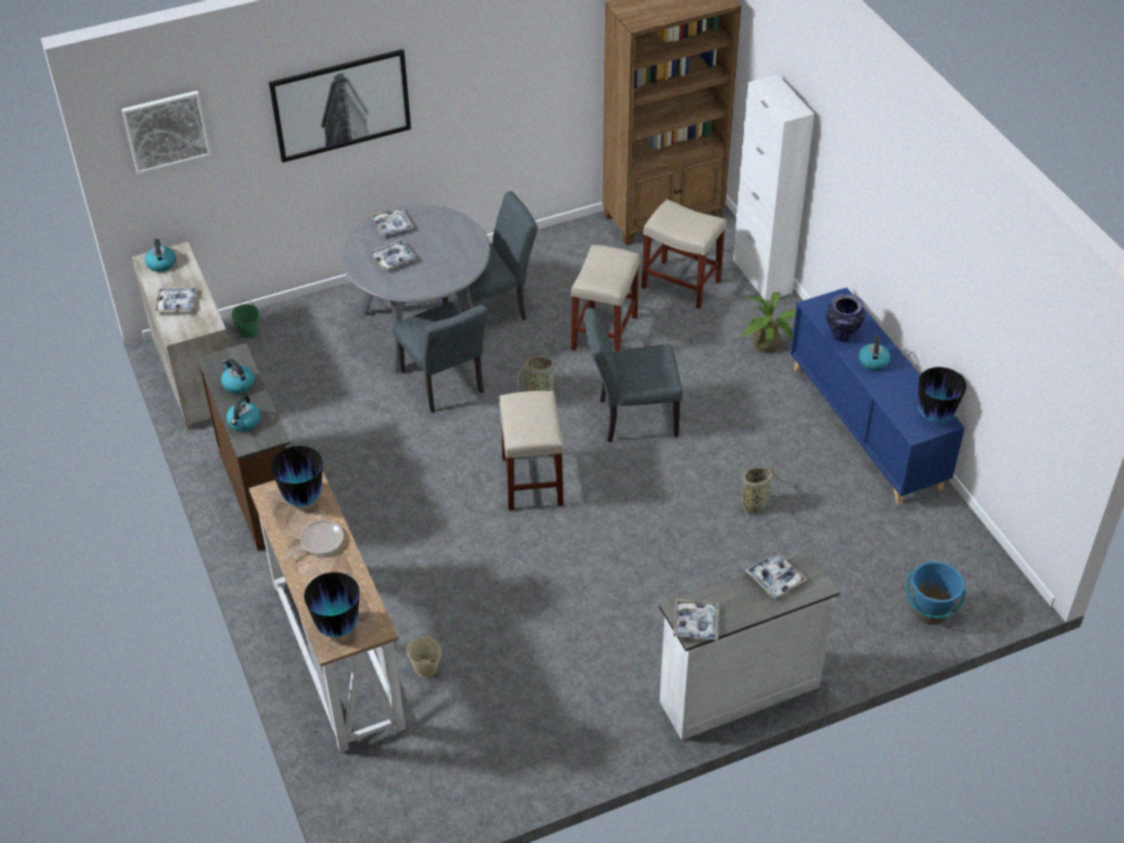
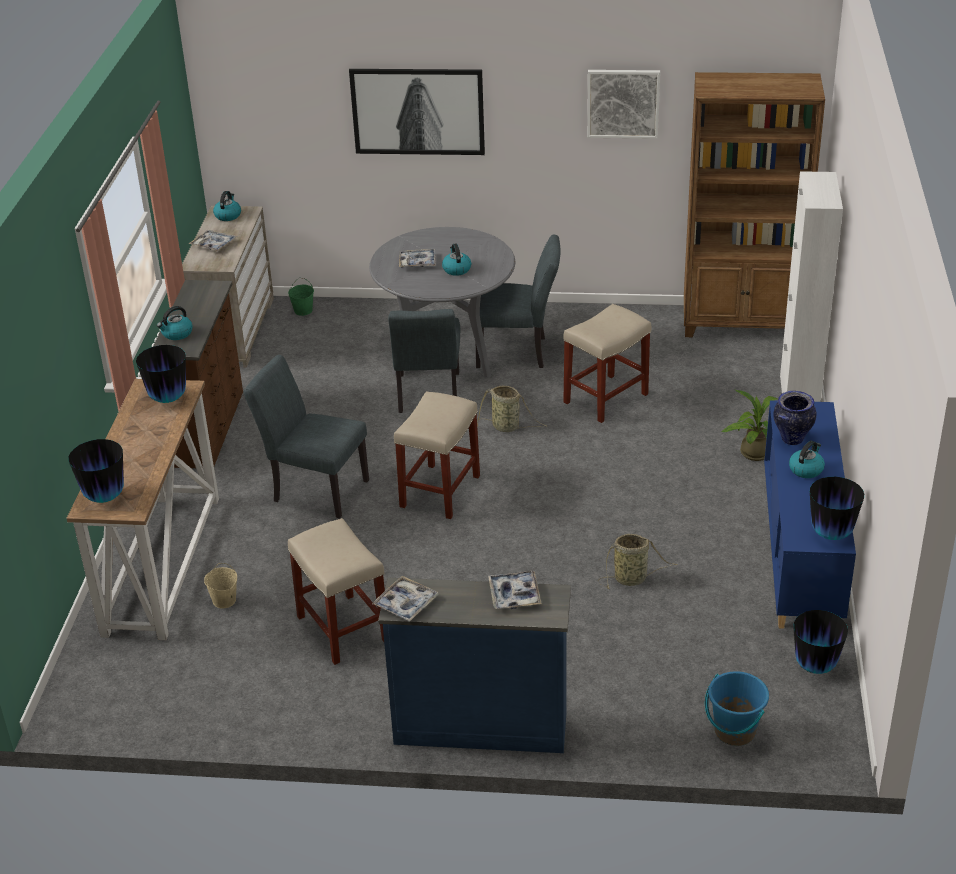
camera: 30 degrees right, 10 degrees down
(166, 131) = (252, 91): picture -> picture (623, 103)
(238, 384) = (198, 306): kettle -> kettle (456, 269)
(320, 542) = (150, 433): frying pan -> none
(392, 225) = (439, 239): tray -> none
(630, 418) = (572, 471): grey chair -> grey chair (314, 489)
(682, 284) = (713, 382): beige stool -> beige stool (344, 629)
(737, 692) = (479, 726): white dresser -> blue dresser
(948, 528) = (815, 666): none -> vase

